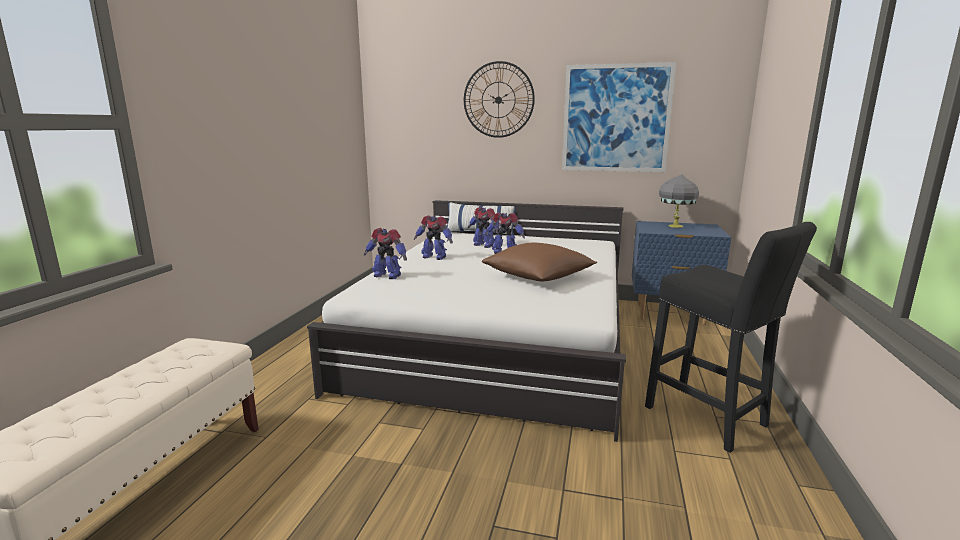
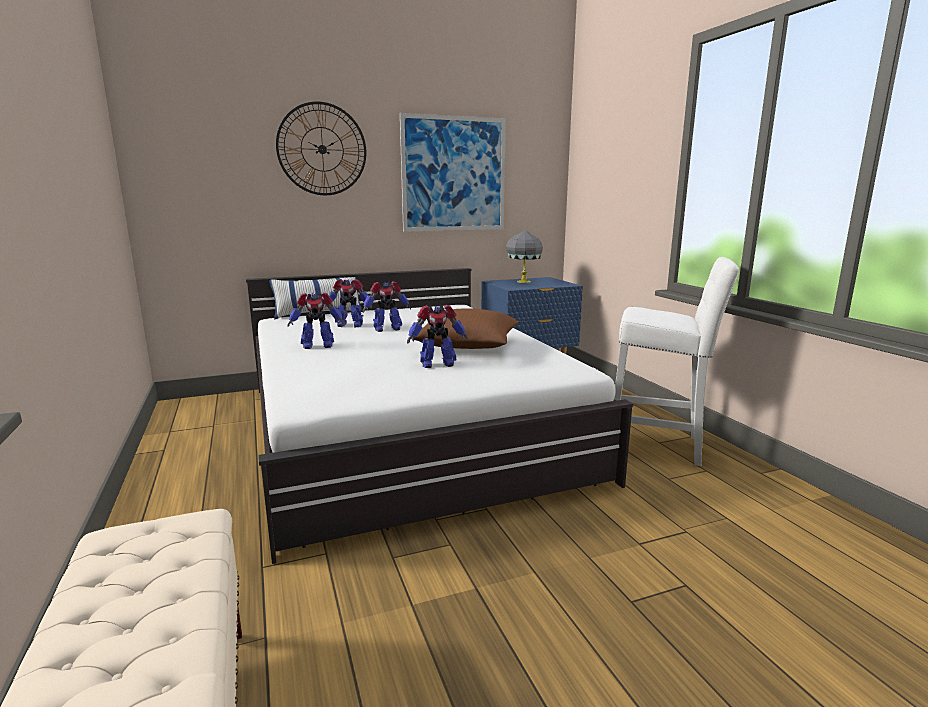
camera: 35 degrees left, 0 degrees up
(387, 275) = (303, 375): toy robot -> toy robot (437, 364)
(710, 419) = (659, 446): black stool -> white stool

